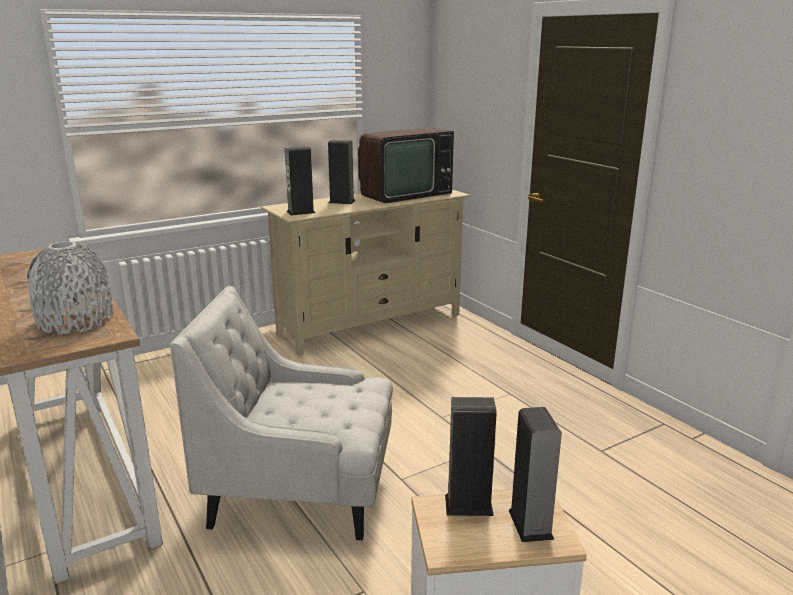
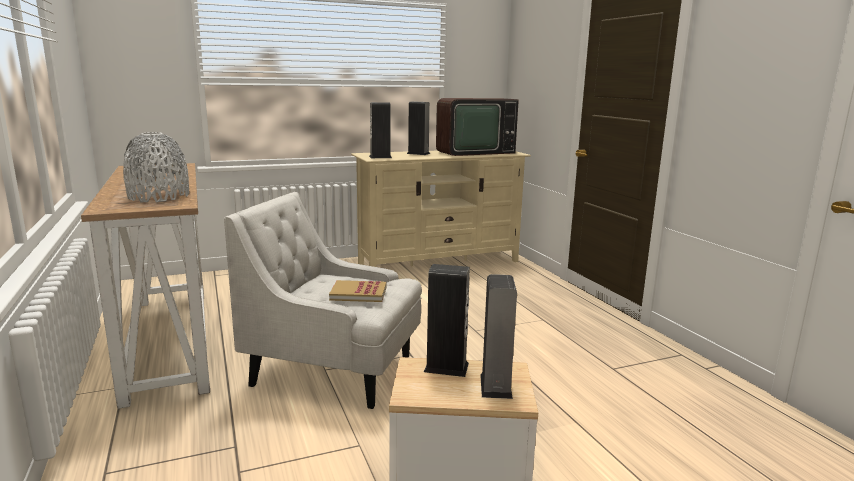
camera: 10 degrees right, 5 degrees down
(332, 410) = (358, 293): none -> book

